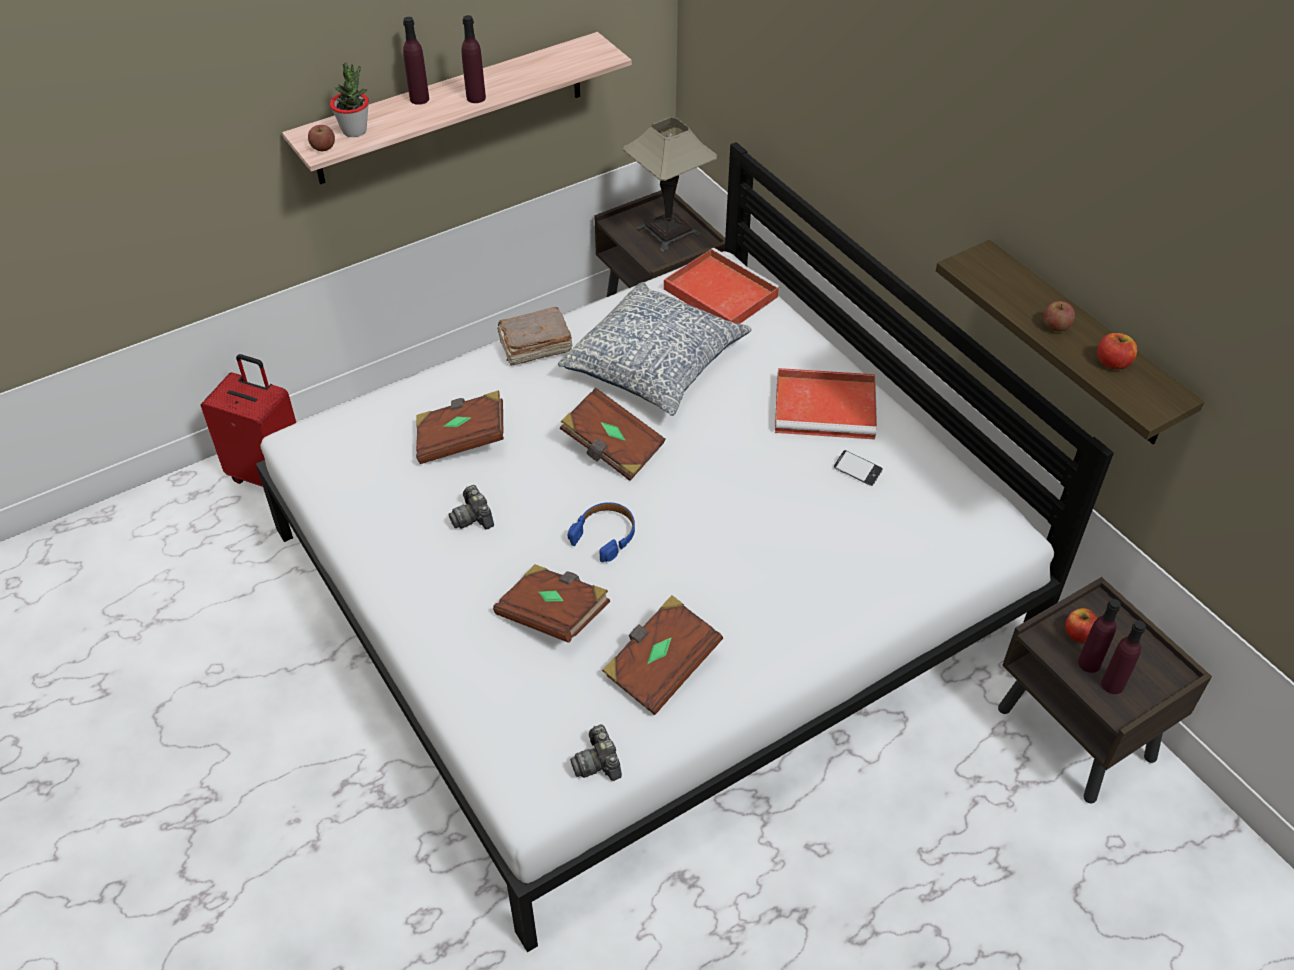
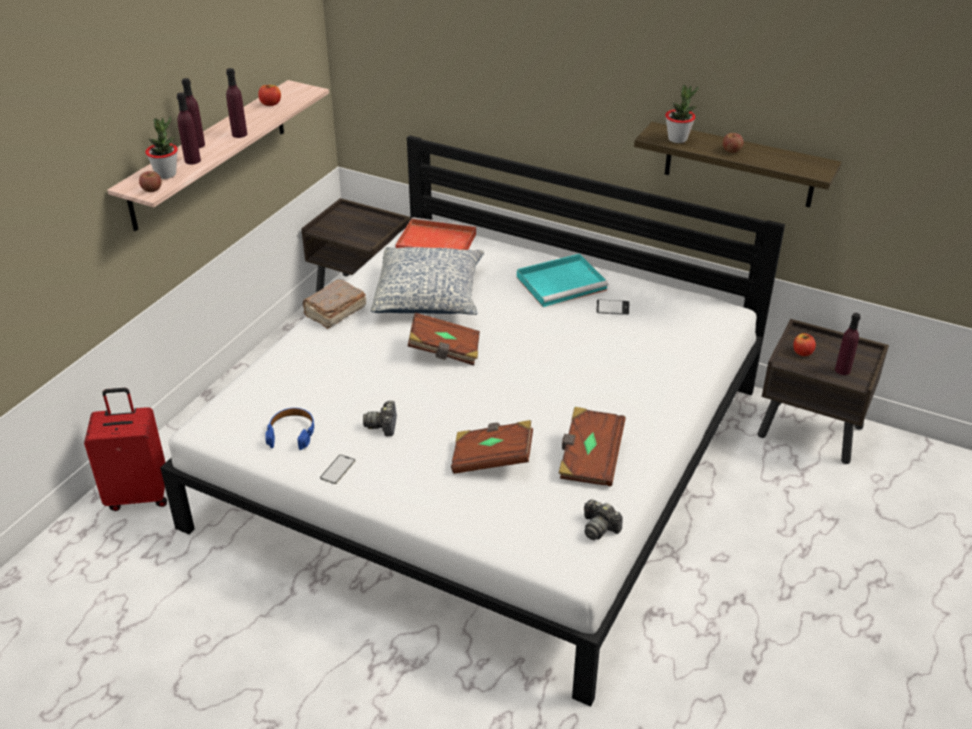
camera: 30 degrees left, 10 degrees down
(385, 552) = (337, 469): none -> phone
(461, 440) = (332, 383): brown book -> none
(473, 517) = (383, 425): camera -> camera turned 60 degrees clockwise
(605, 535) = (485, 401): blue headphones -> blue headphones (292, 433)
(668, 231) = (361, 224): table lamp -> none
(827, 407) = (562, 283): red tray -> turquoise tray
(997, 281) = (677, 139): none -> potted plant
(1089, 663) = (821, 364): purple bottle -> purple bottle (192, 160)
(1112, 363) = (778, 158): apple -> apple (270, 104)

